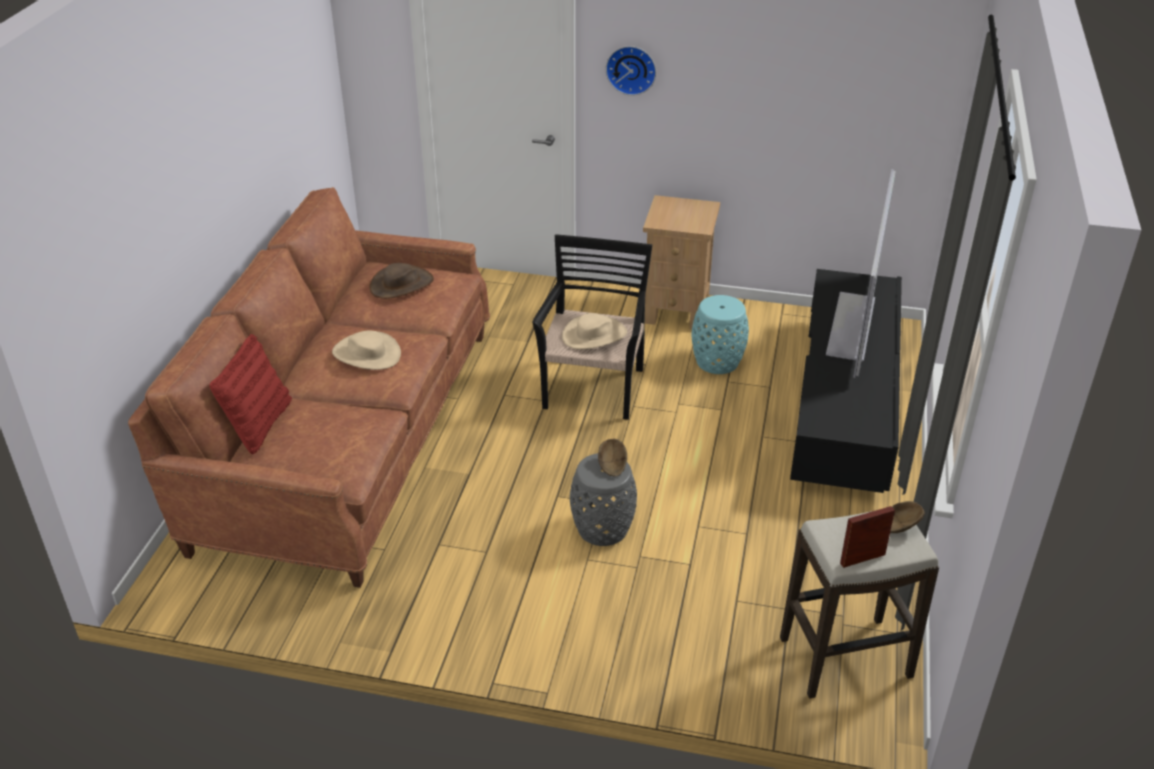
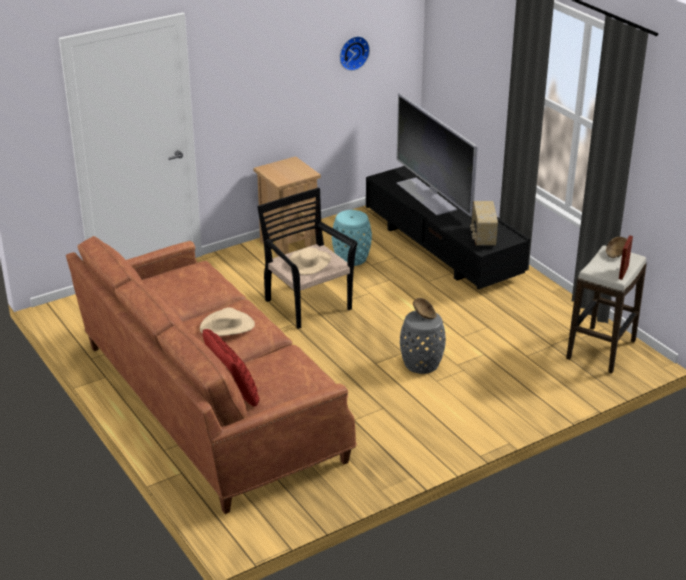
camera: 45 degrees left, 5 degrees down
(402, 284) = (177, 284): brown hat -> none
(631, 69) = (229, 82): wall clock -> wall clock (353, 52)
(839, 412) = (482, 237): none -> radio

